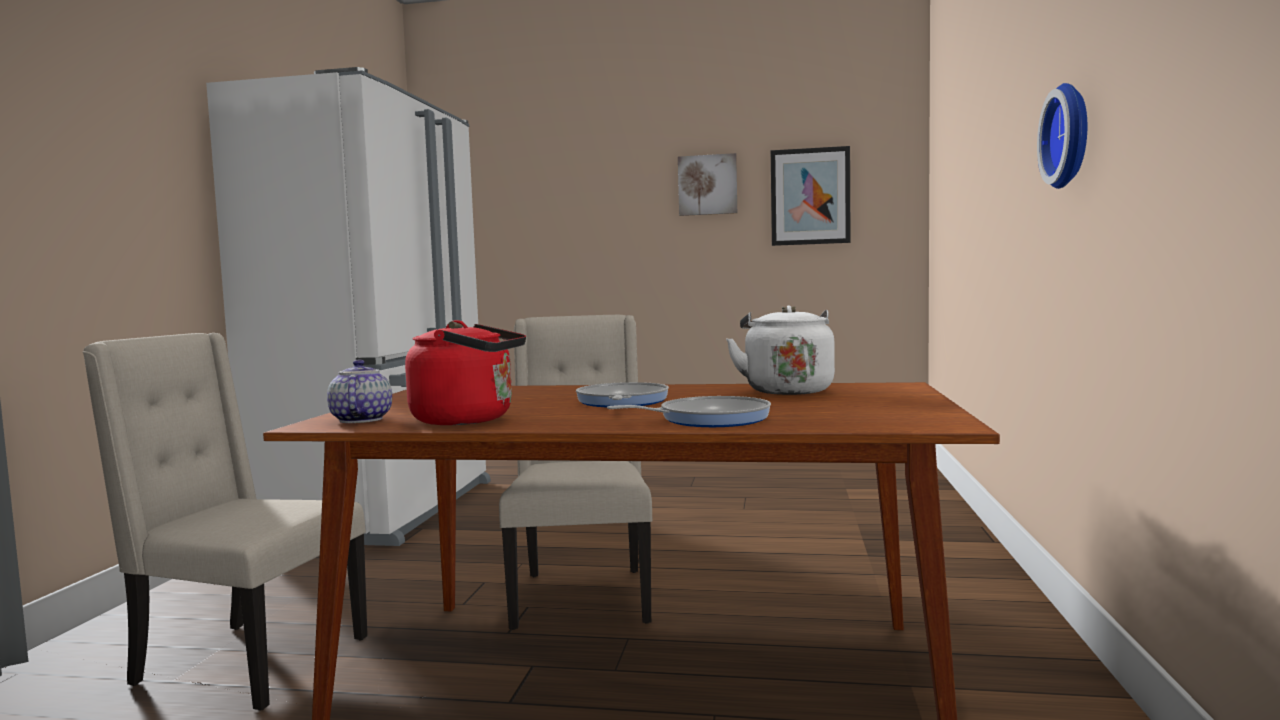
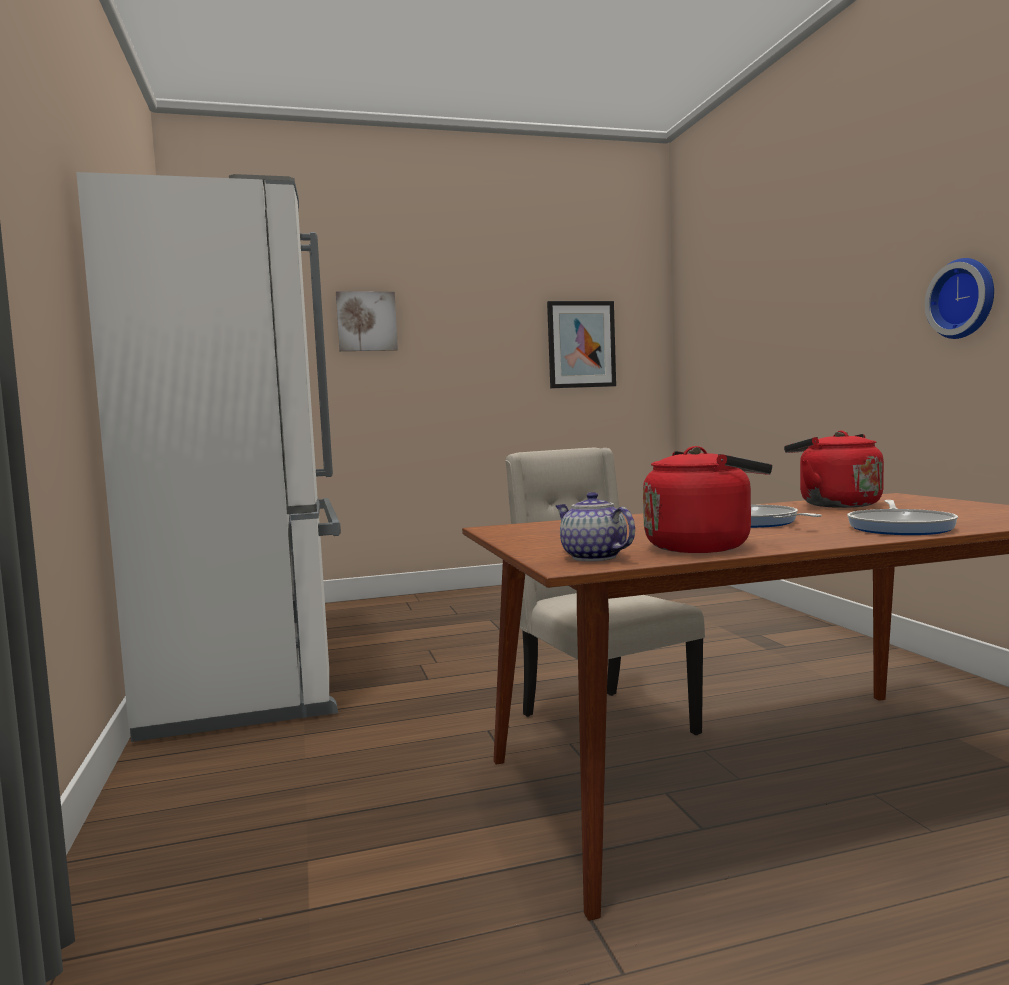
camera: 25 degrees left, 0 degrees up
(246, 662) = (367, 864): beige chair -> none
(707, 185) = (491, 330): picture -> picture (366, 321)
(708, 419) = (900, 527): frying pan -> frying pan turned 150 degrees clockwise
(786, 390) = (834, 504): white kettle -> red kettle

